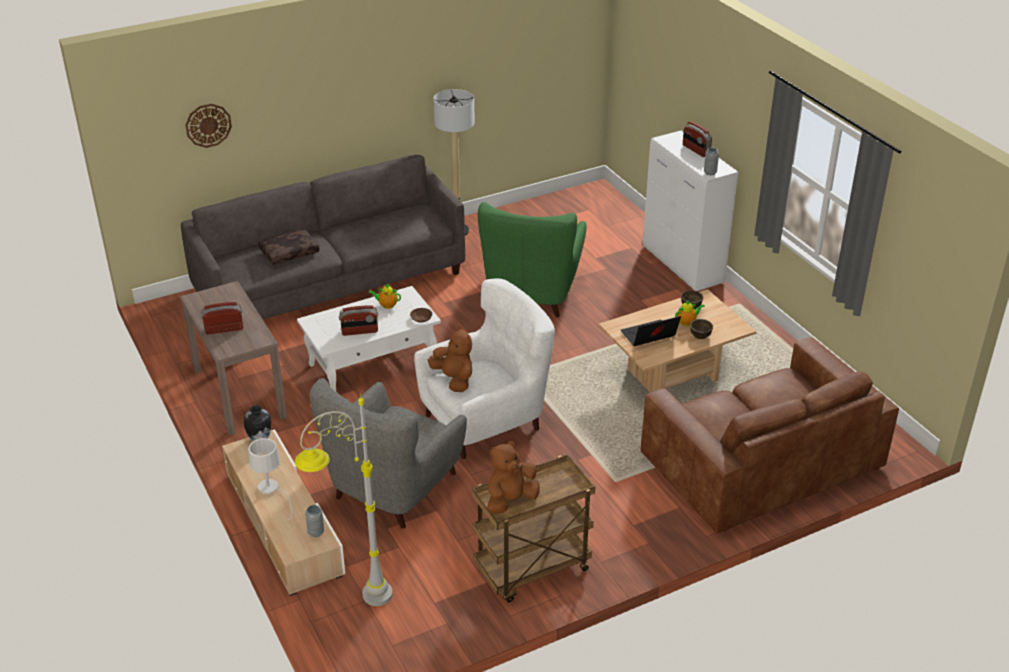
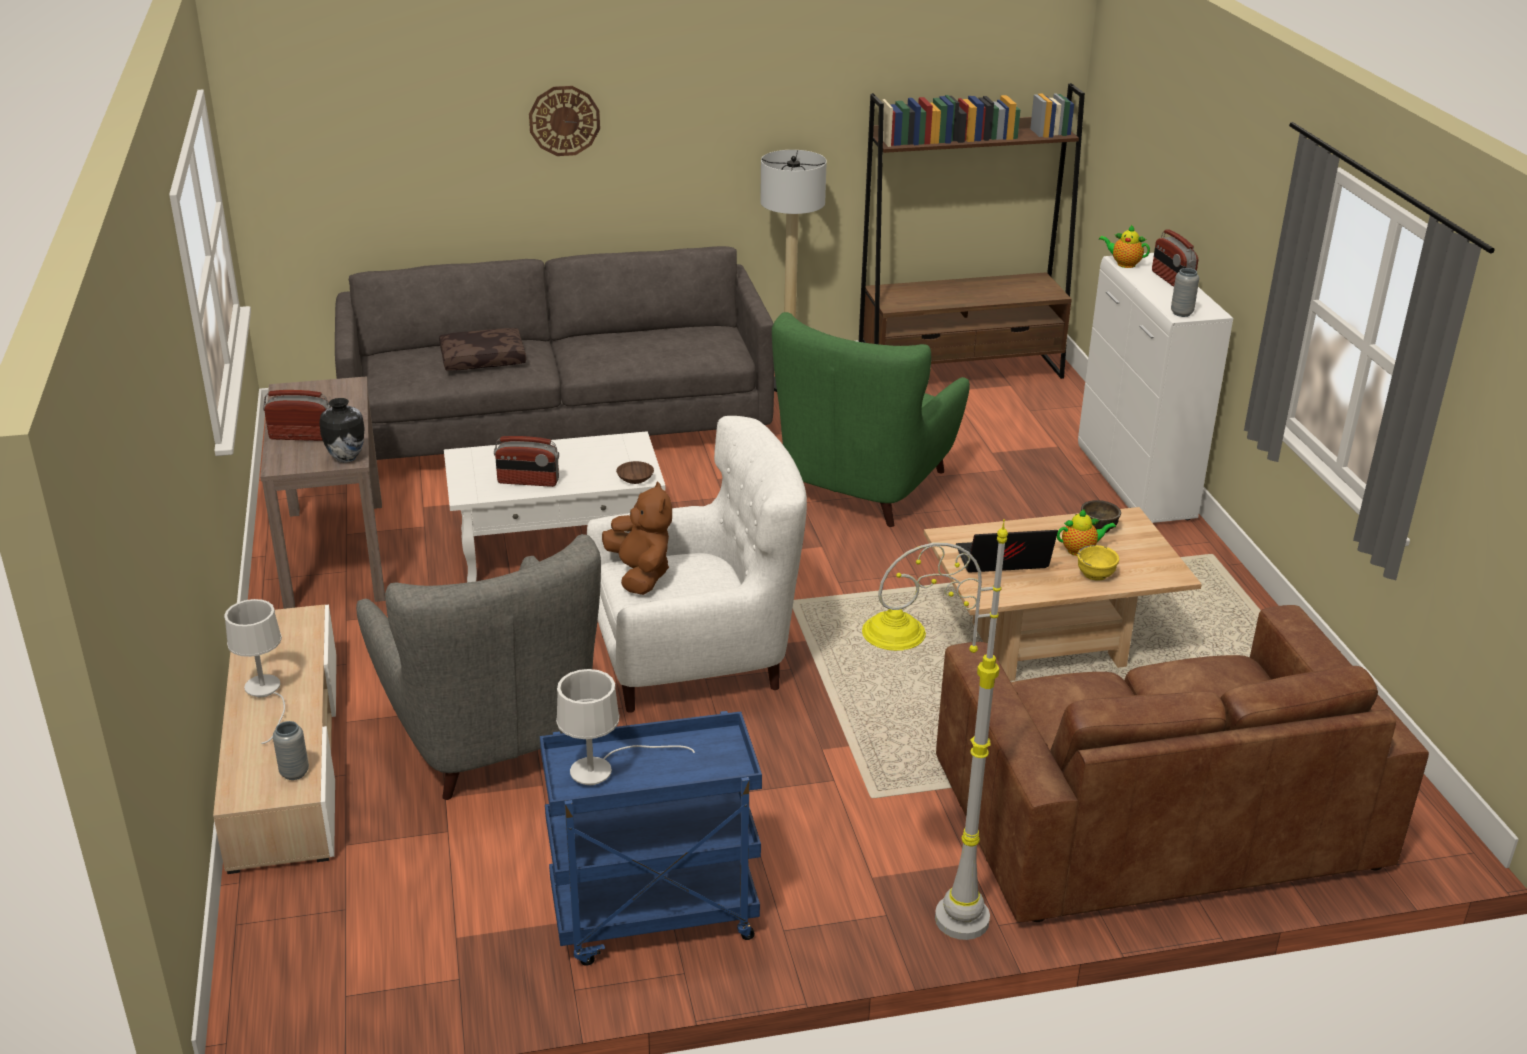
camera: 15 degrees right, 5 degrees down
(208, 125) = (391, 143): wall clock -> wall clock (564, 120)
(259, 439) = (296, 615): vase -> vase (346, 458)
(353, 603) = (321, 909): grey floor lamp -> grey floor lamp (916, 926)
(386, 305) = (592, 452): teapot -> teapot (1124, 264)
(393, 488) = (490, 736): grey armchair -> grey armchair turned 75 degrees counterclockwise
(510, 500) = (602, 771): brown plush toy -> white table lamp
(532, 570) = (653, 919): brown cart -> blue cart
(556, 205) = (960, 372): none -> brown bookcase
(700, 335) = (1095, 574): brown bowl -> yellow bowl

